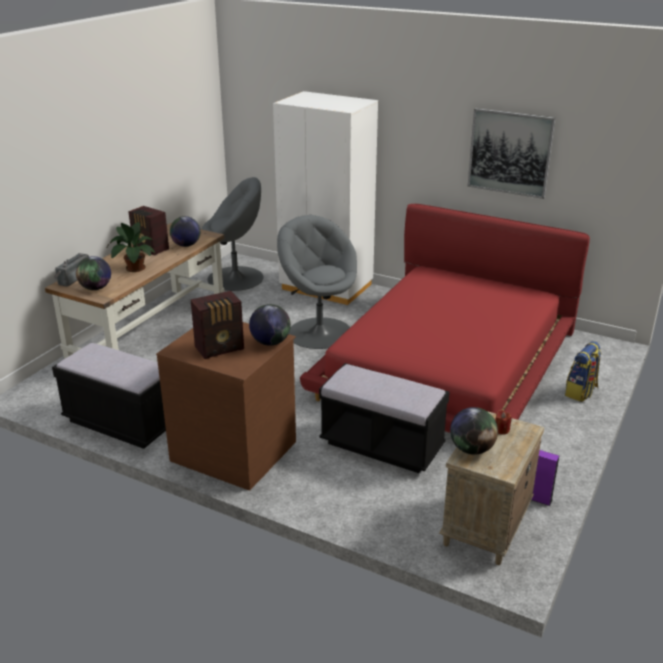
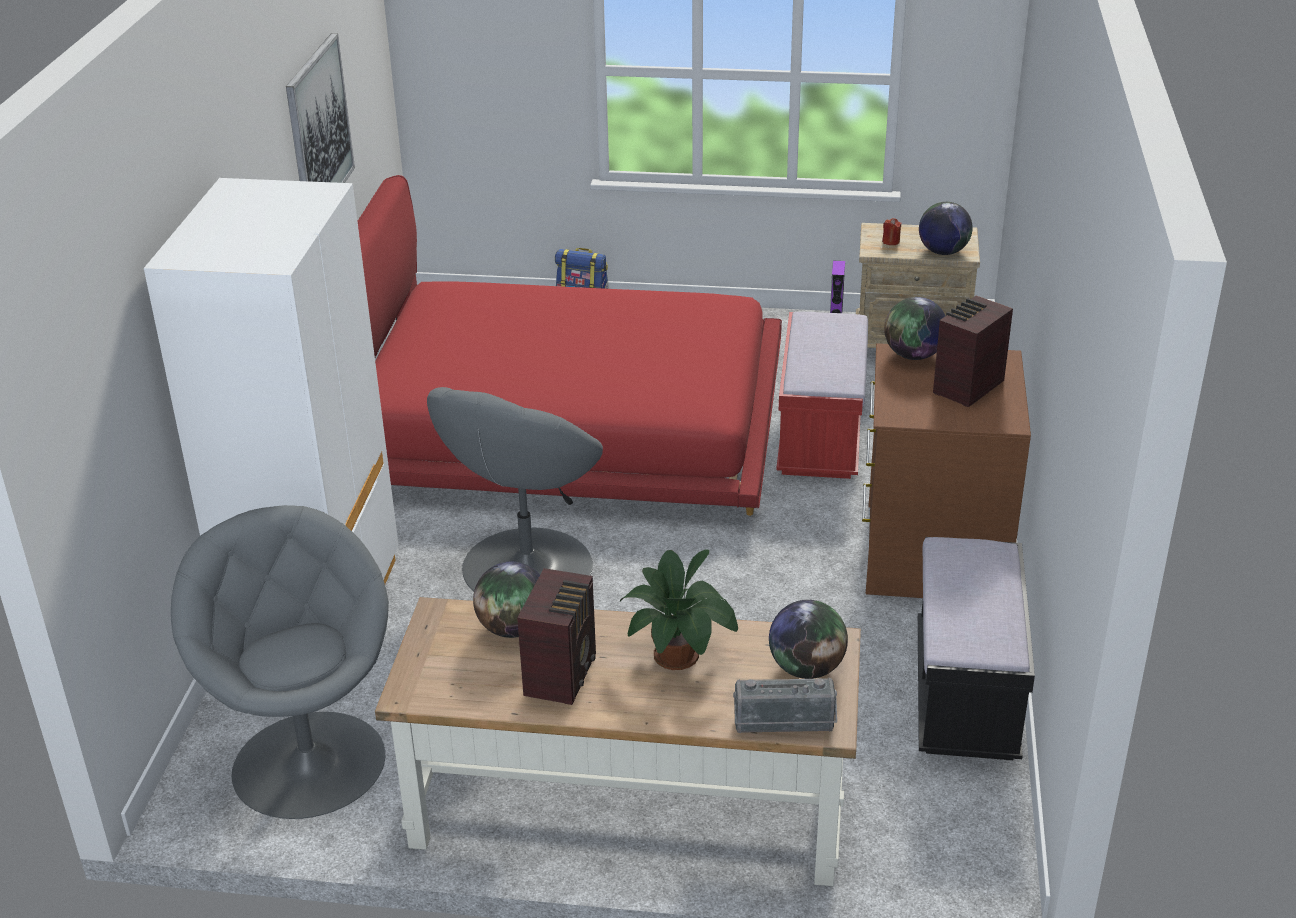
camera: 110 degrees left, 5 degrees up
(220, 348) = (966, 387): radio -> radio turned 90 degrees counterclockwise
(382, 445) = (819, 436): black bench -> red bench

